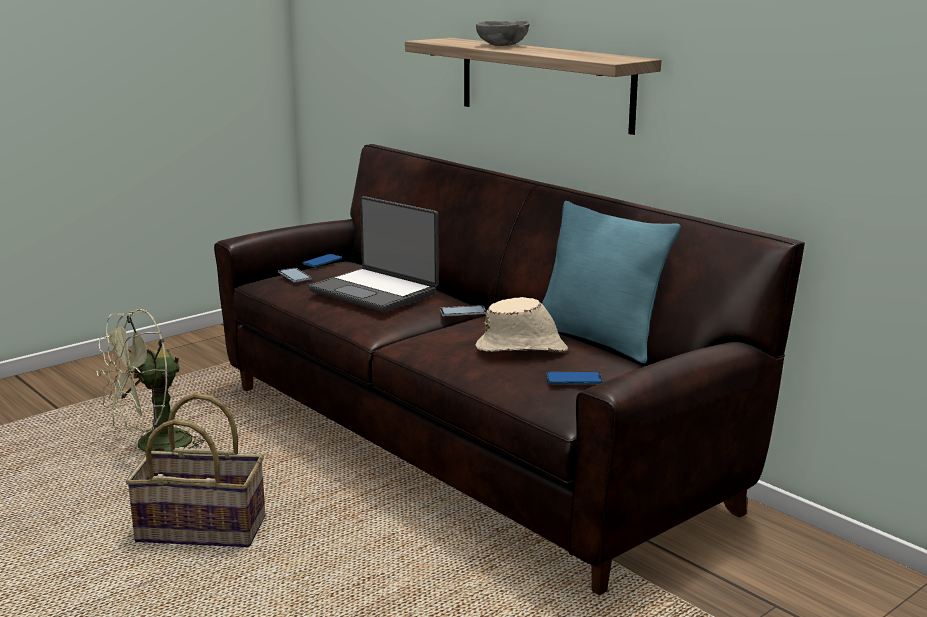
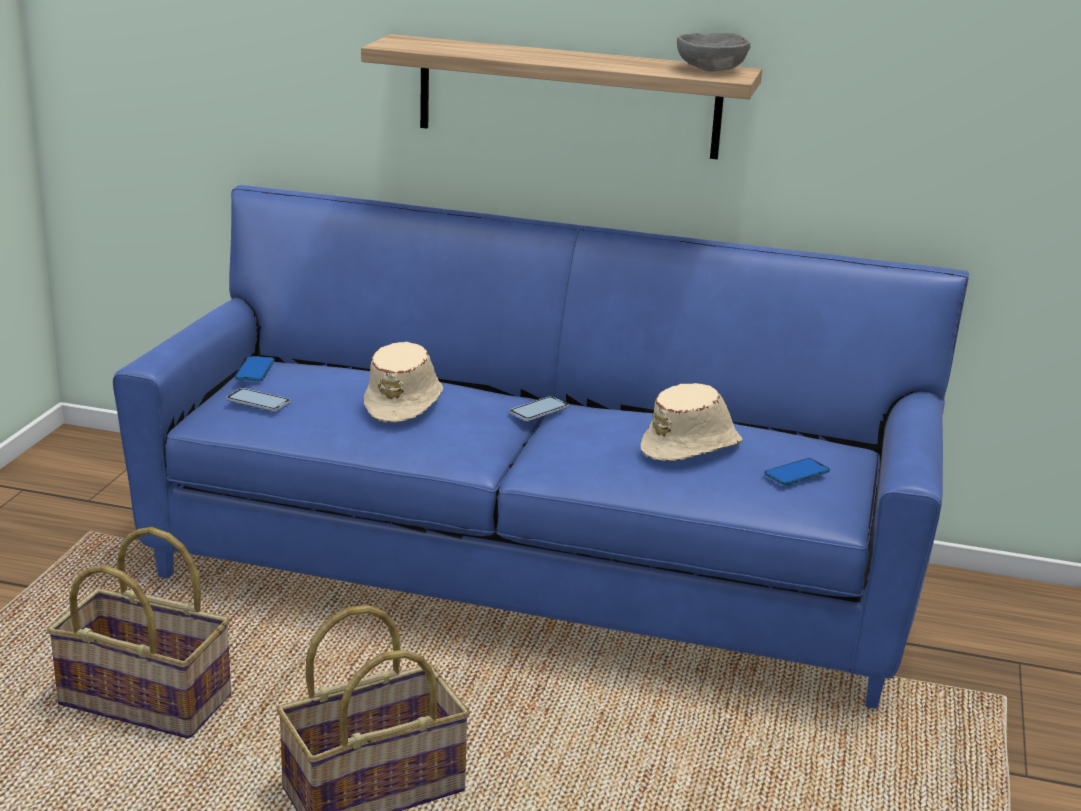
camera: 35 degrees left, 5 degrees up
(153, 447) = (147, 699): green fan -> basket
(375, 292) = (404, 404): laptop -> beige hat
(465, 445) = (534, 575): brown sofa -> blue sofa
(502, 45) = (516, 51): grey bowl -> grey bowl (711, 69)
(598, 341) = (738, 416): turquoise pillow -> none

